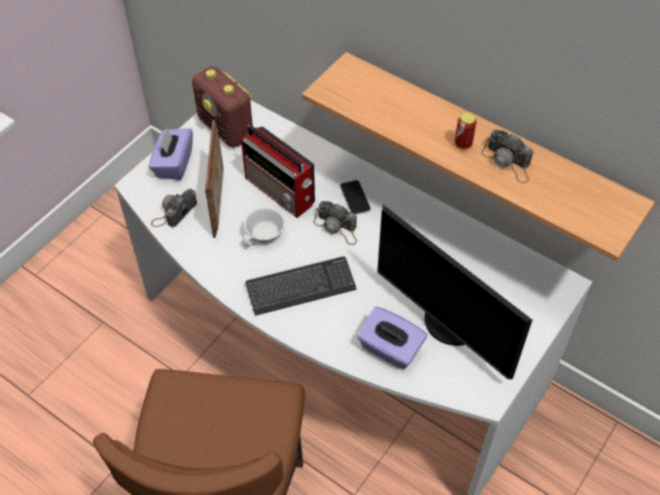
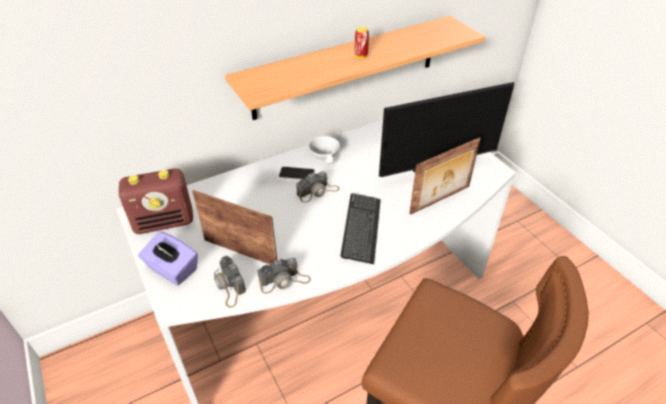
camera: 65 degrees left, 10 degrees down
(265, 236) = (298, 233): white cup -> white cup (325, 156)
(280, 192) = (260, 211): radio -> none
(390, 349) = (440, 200): purple tissue box -> picture frame
(507, 162) = (388, 46): camera -> camera (284, 281)

